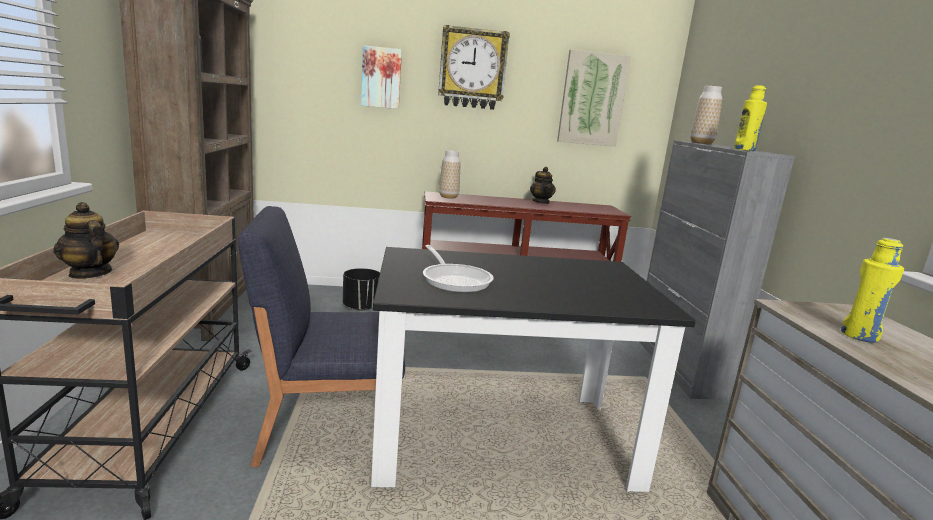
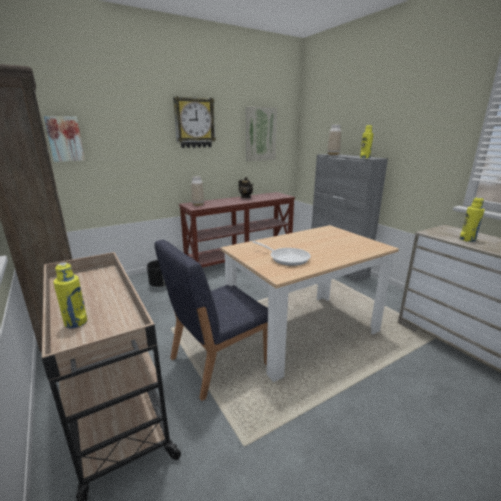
camera: 25 degrees left, 5 degrees up
(89, 273) = (76, 323): teapot -> yellow bottle
(381, 77) = (138, 134): picture -> picture (65, 139)
(501, 438) = (303, 331): black dining table -> beige dining table

